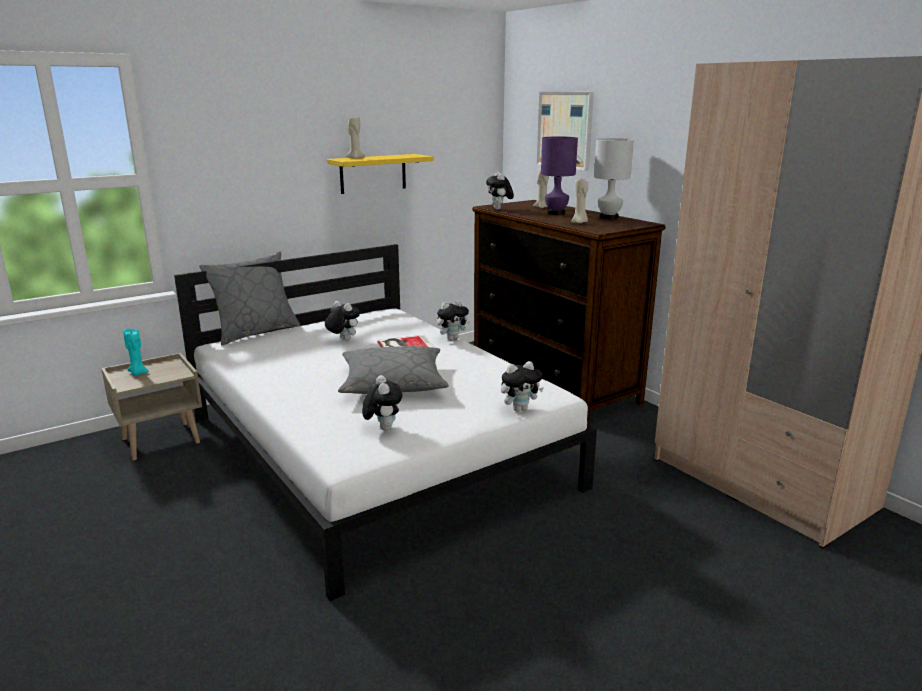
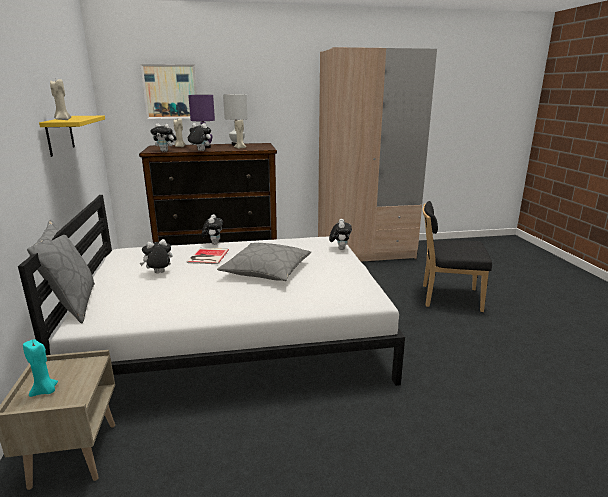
camera: 65 degrees left, 0 degrees up
(383, 428) = (334, 283): plush toy -> plush toy (200, 150)
(671, 617) = (447, 298): none -> black chair

